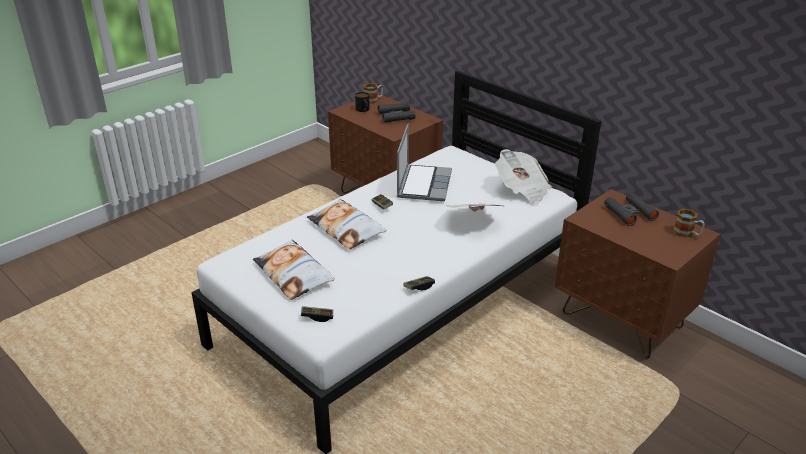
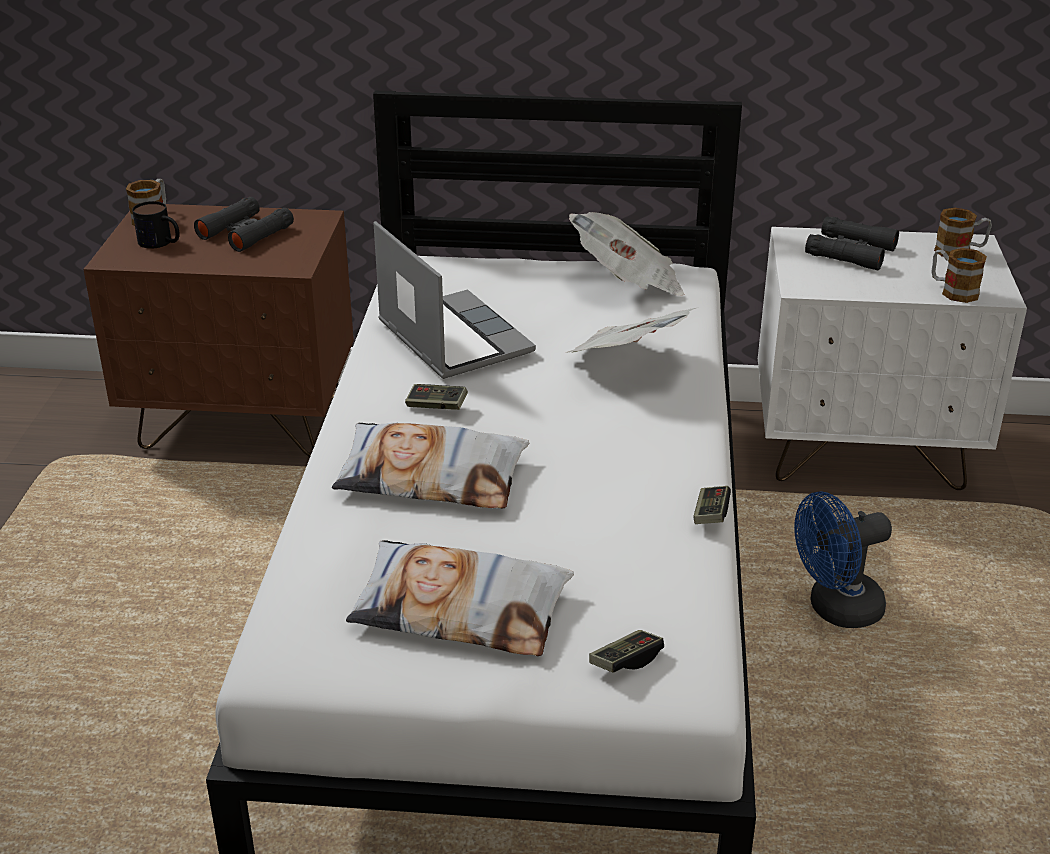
camera: 40 degrees left, 0 degrees up
(518, 373) = (835, 610): none -> blue fan
(622, 321) = (863, 452): brown nightstand -> white nightstand
(650, 248) = (953, 291): none -> mug

